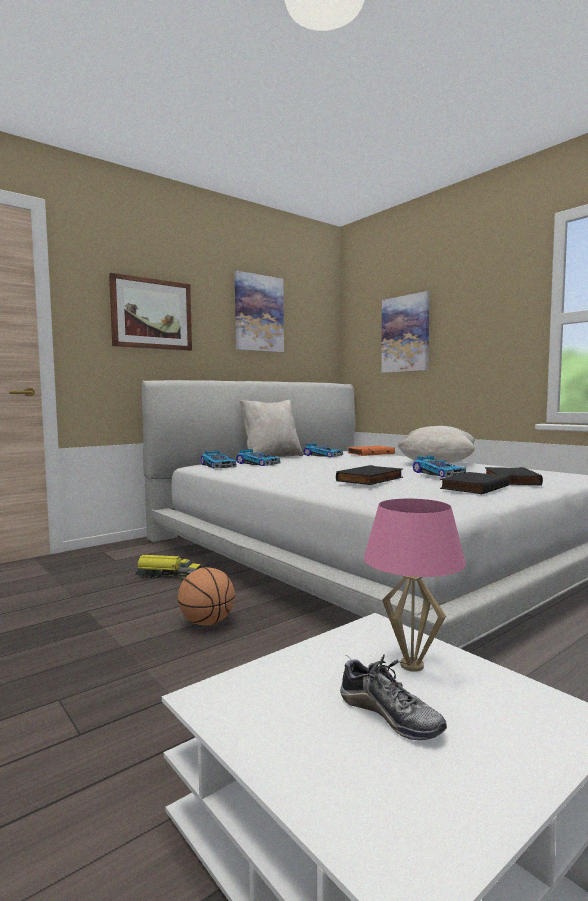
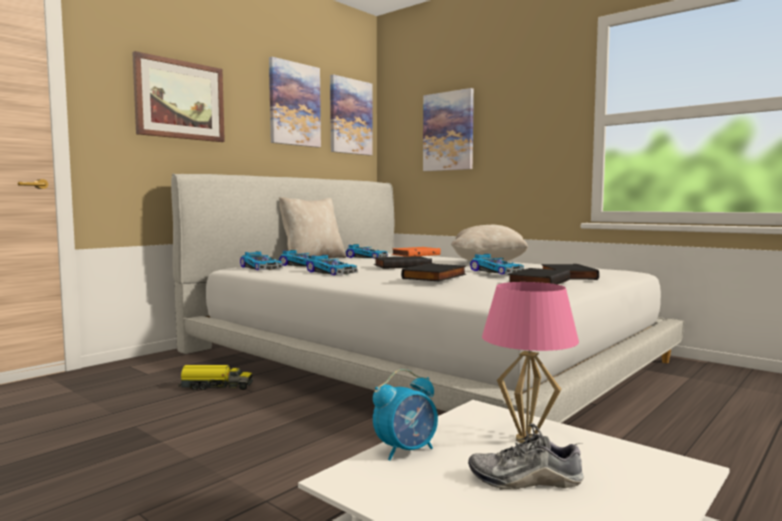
camera: 10 degrees left, 0 degrees up
(207, 623) = (276, 430): basketball -> none
(279, 472) = (332, 272): none -> toy car
(282, 668) = (406, 450): none -> alarm clock
(313, 322) = (350, 116): none -> picture
(349, 466) = (402, 266): none -> black book
(390, 716) = (525, 480): shoe -> shoe turned 150 degrees clockwise

